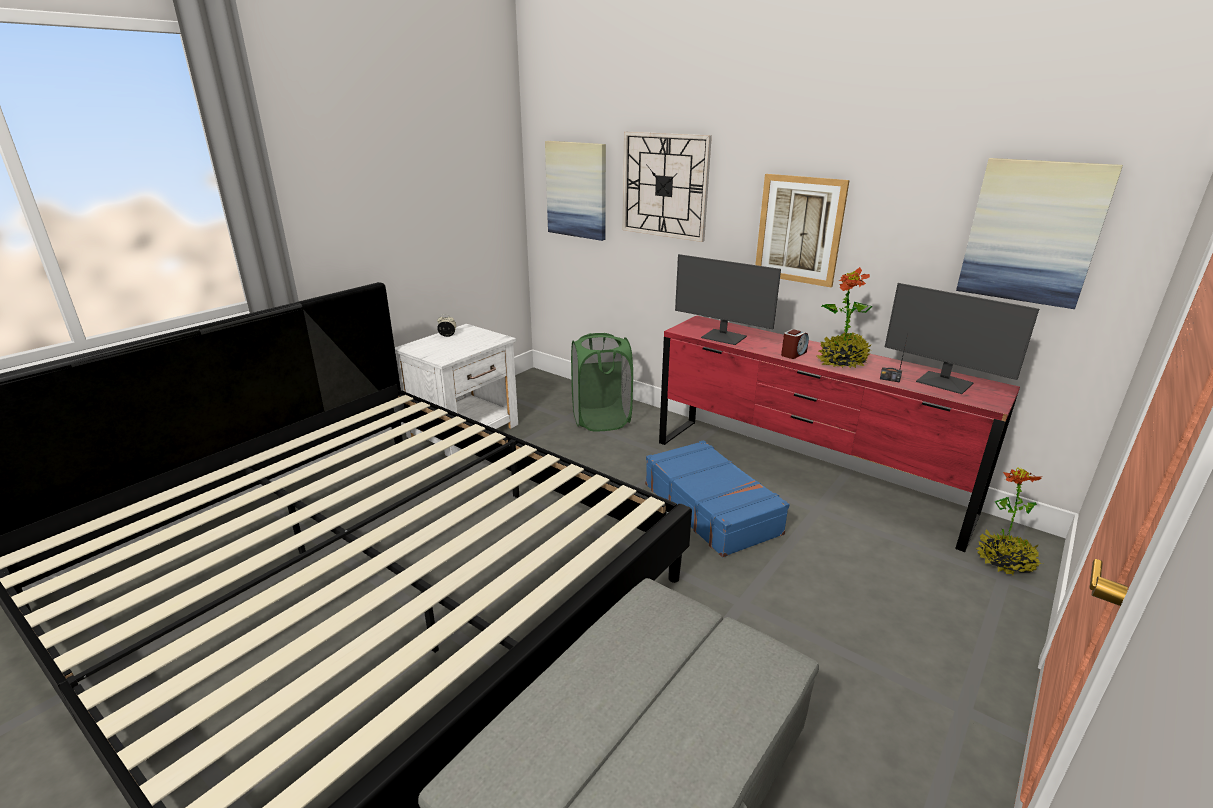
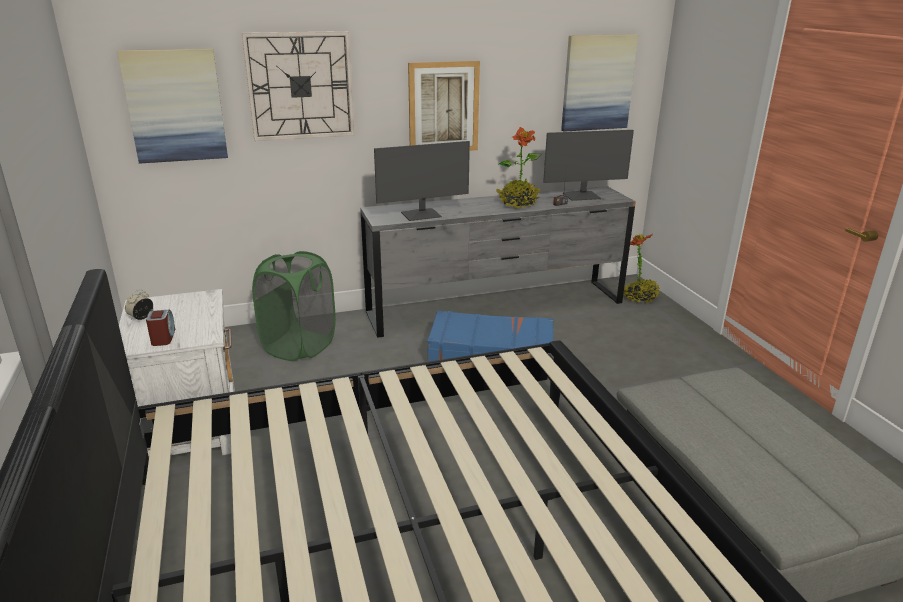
camera: 55 degrees left, 0 degrees up
(793, 354) = (485, 209): alarm clock -> alarm clock (163, 337)
(804, 476) = (496, 307): red dresser -> grey dresser

